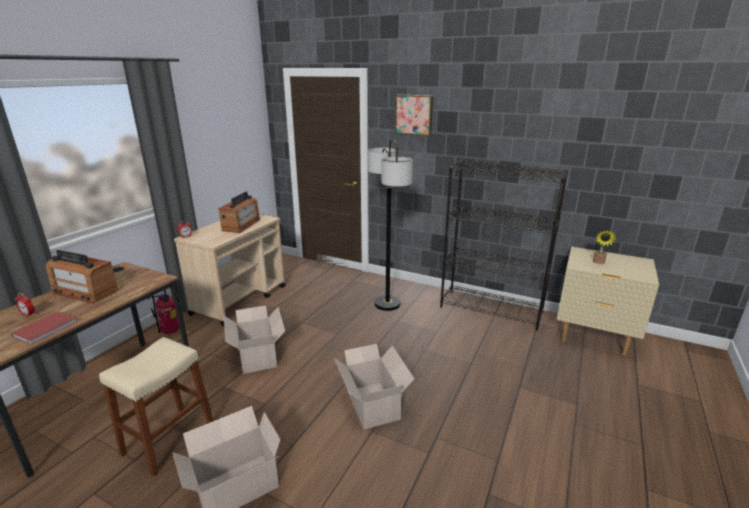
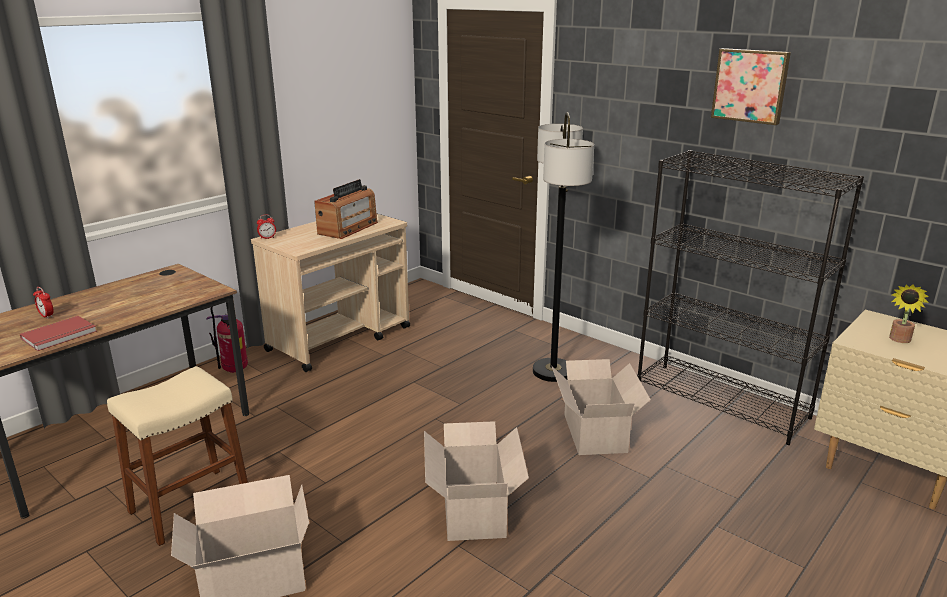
camera: 15 degrees right, 0 degrees up
(85, 292) = (118, 296): radio -> none
(258, 355) = (338, 417): cardboard box -> cardboard box (595, 431)
(414, 115) = (621, 73): picture -> picture (750, 85)

